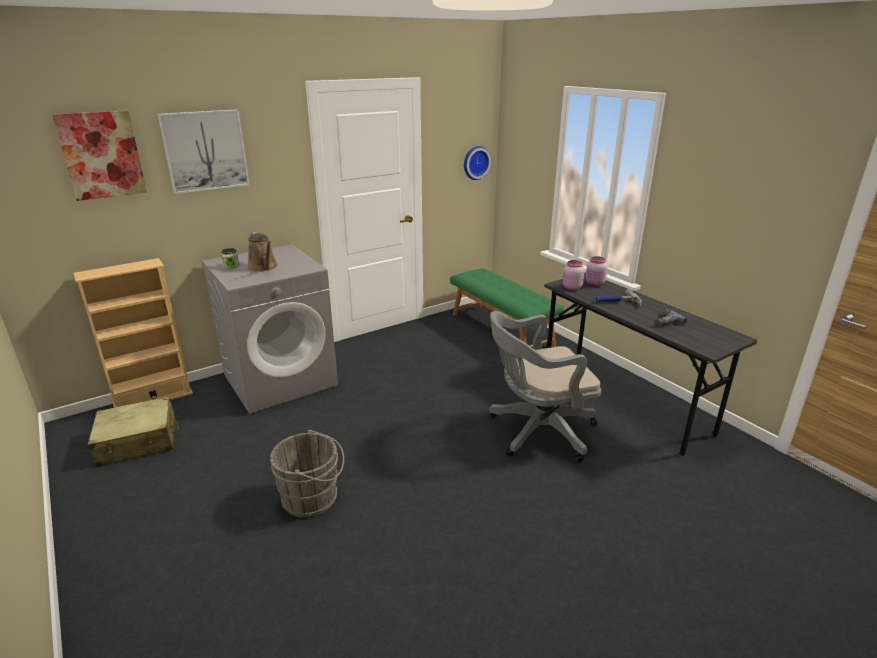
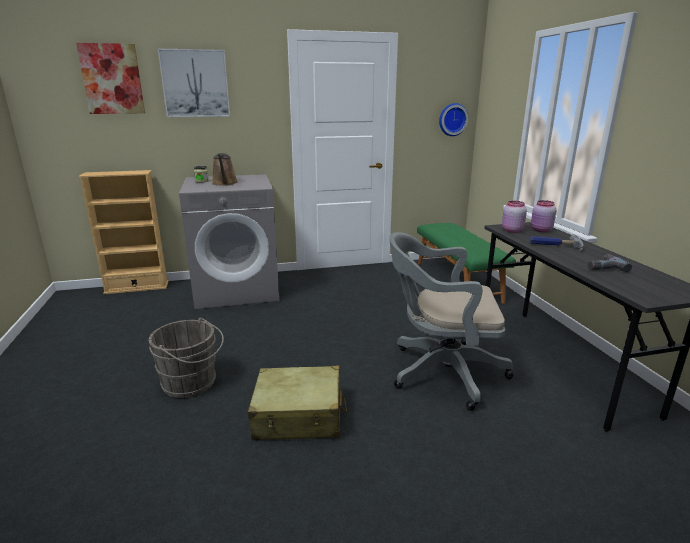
camera: 20 degrees right, 5 degrees down
(138, 442) = (102, 314): beige suitcase -> beige suitcase (299, 416)

